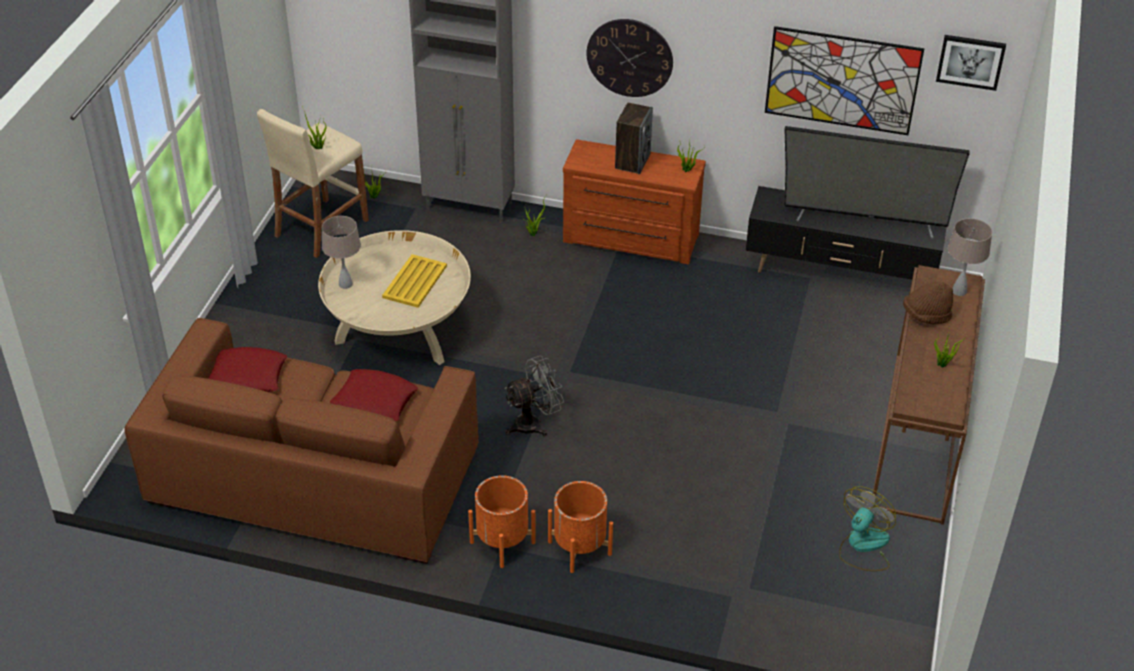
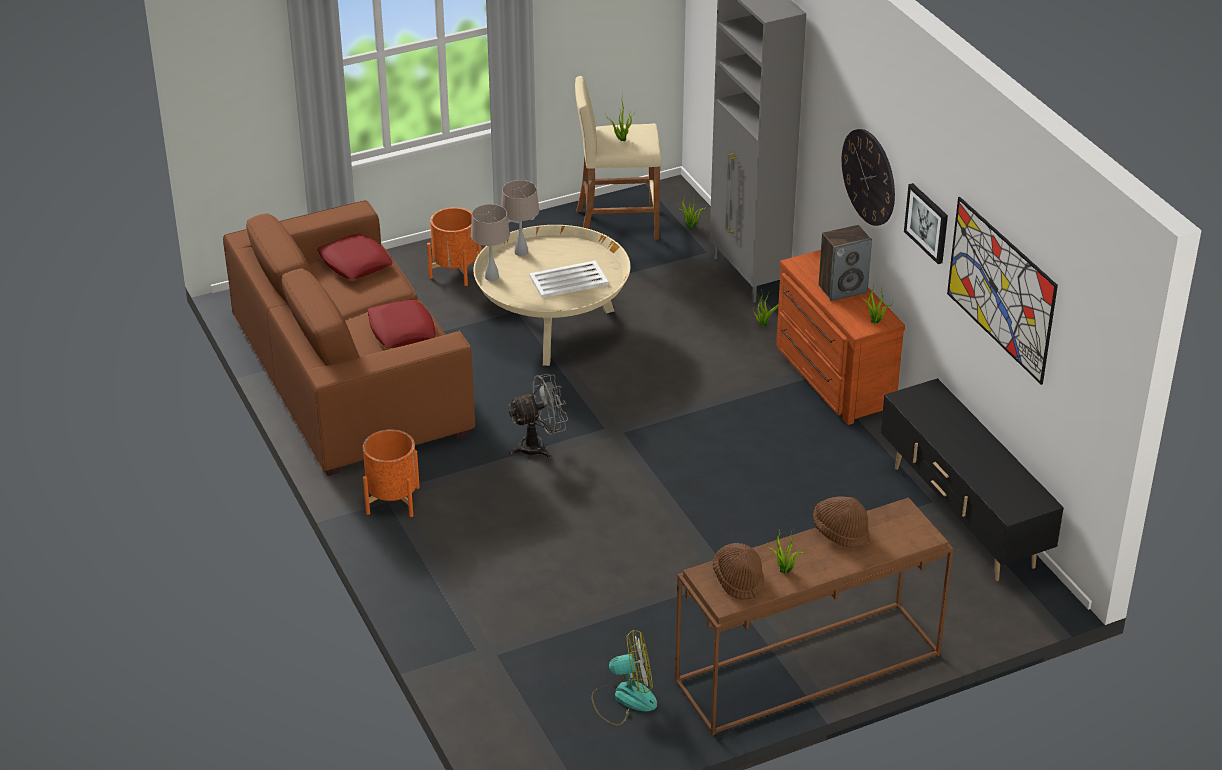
camera: 50 degrees right, 5 degrees down
(414, 282) = (568, 280): yellow tray -> white tray
(533, 423) = (539, 446): grey fan -> grey fan turned 45 degrees counterclockwise
(579, 548) = (433, 542): orange planter -> orange planter (455, 271)
(864, 220) = (980, 459): television -> none
(932, 392) = (738, 580): none -> brown hat
(959, 291) = (904, 536): beige table lamp -> beige table lamp (491, 276)
(970, 61) = (1089, 321): picture -> picture (927, 223)

